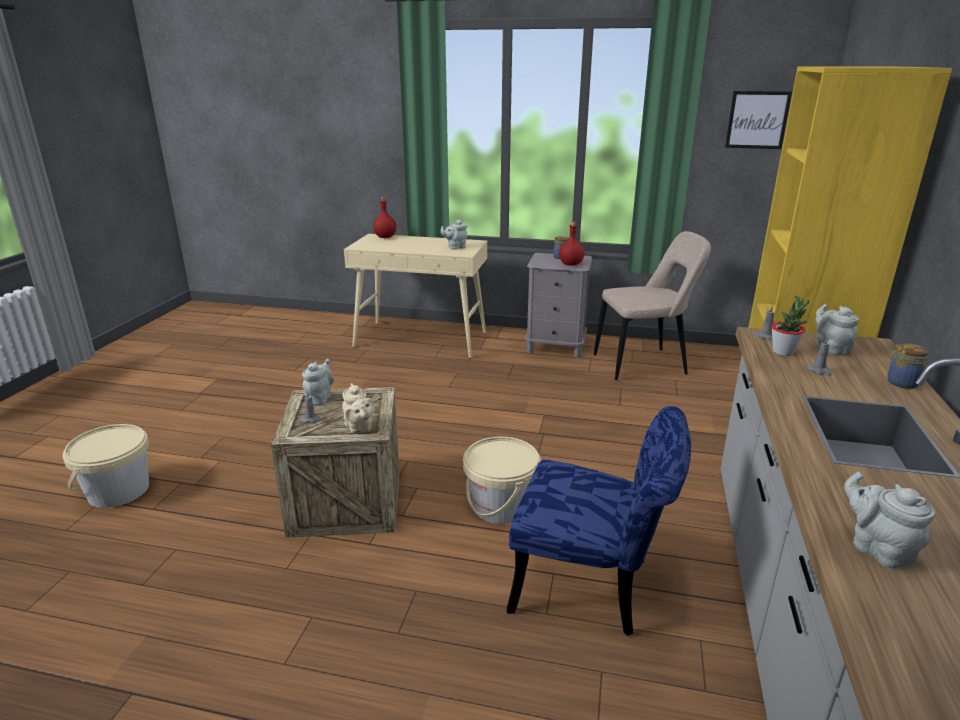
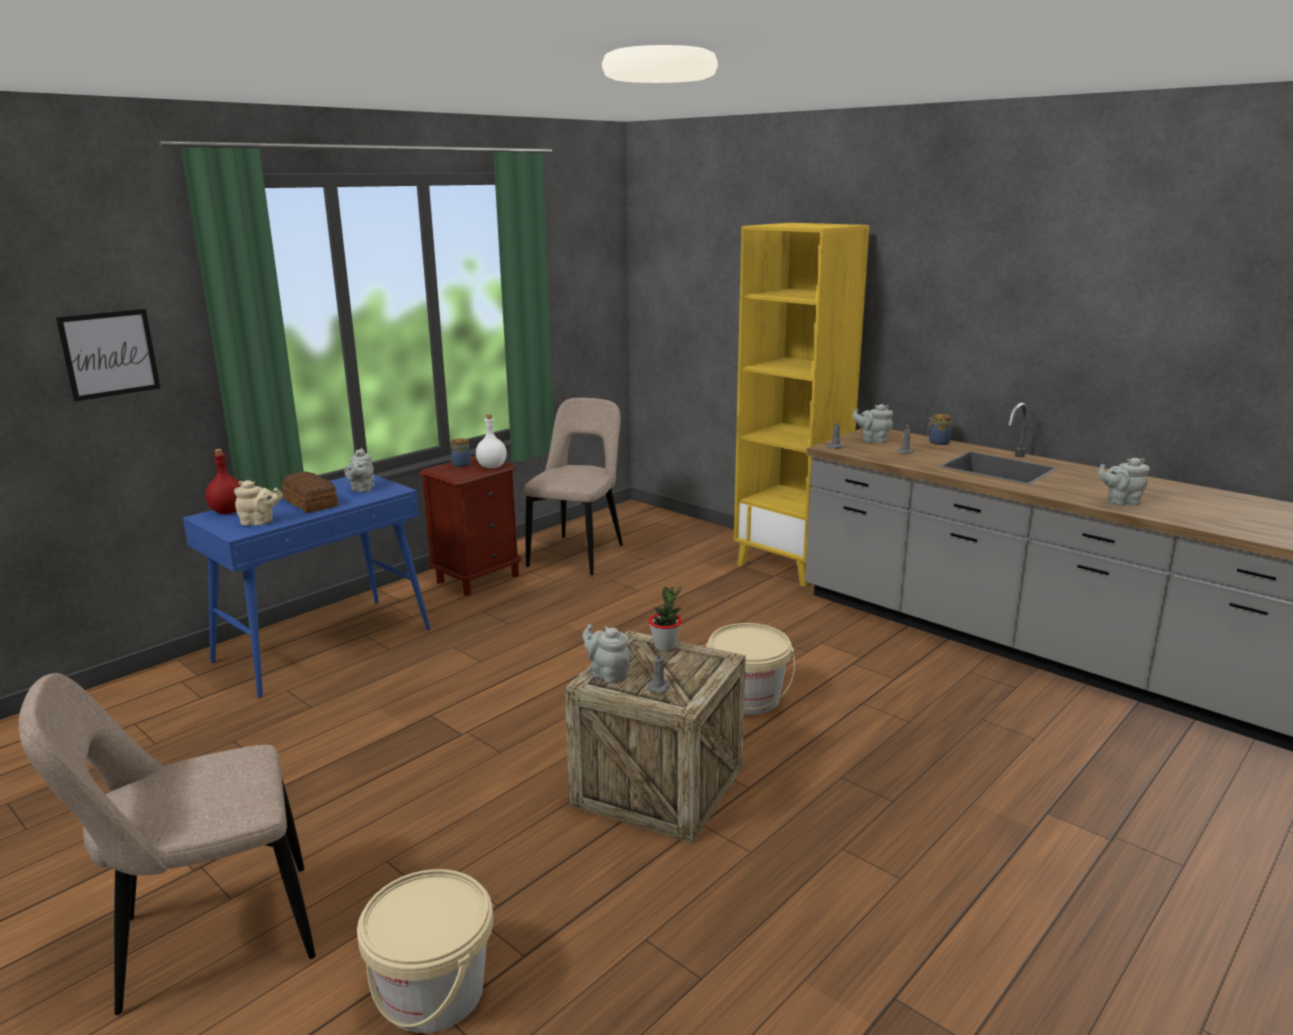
camera: 60 degrees left, 5 degrees down
(148, 417) = (206, 940): none -> beige chair
(359, 428) = (706, 665): beige teapot -> beige teapot (260, 522)
(419, 245) = (311, 502): none -> bread
(421, 340) = (325, 645): beige console table -> blue console table
(555, 347) = (478, 578): grey nightstand -> brown nightstand
(571, 264) = (492, 467): red bottle -> white bottle
(593, 587) = (890, 691): blue chair -> none
(757, 120) = (581, 274): picture -> picture (109, 354)
(783, 352) = (866, 450): potted plant -> potted plant (665, 646)

